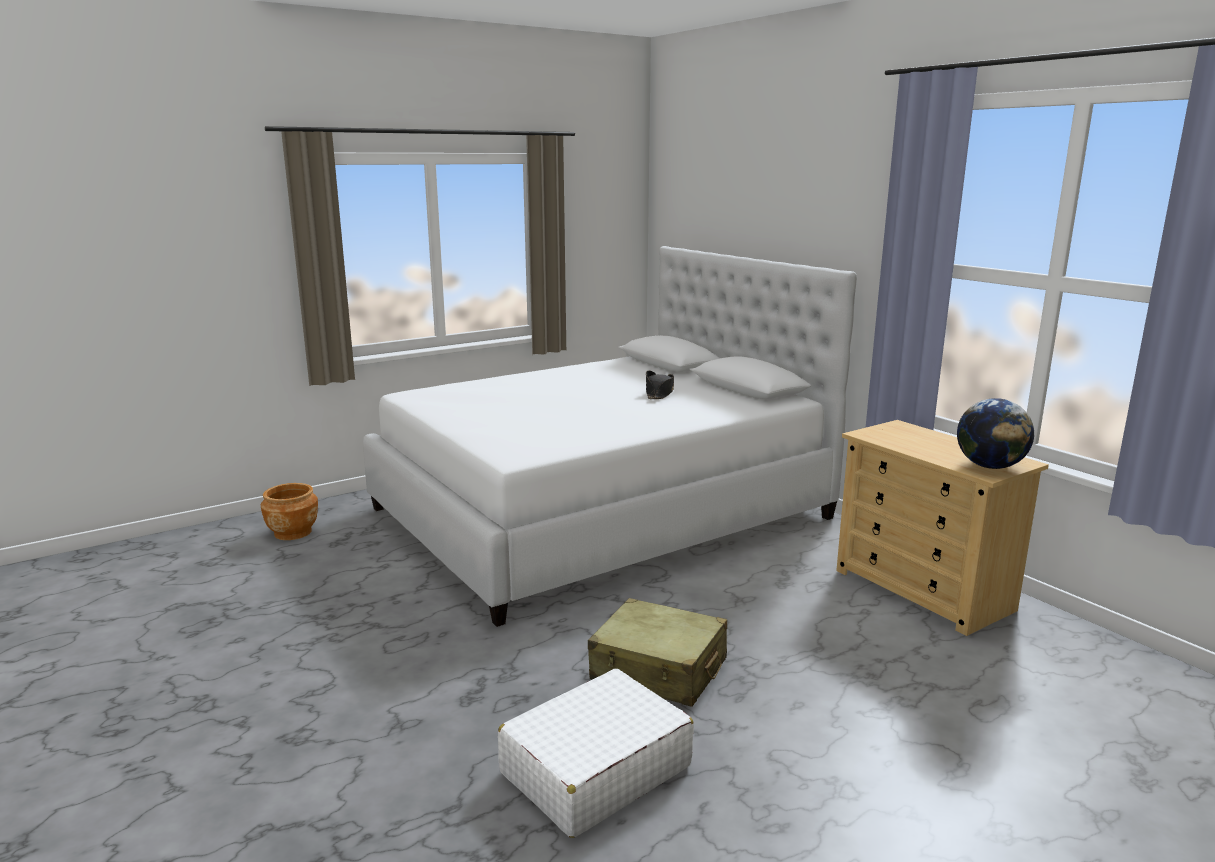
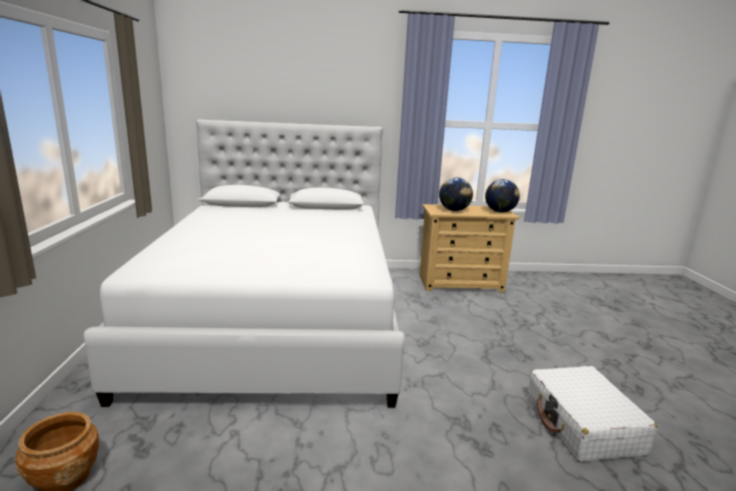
camera: 60 degrees left, 0 degrees up
(659, 393) = (300, 219): black hat -> none
(659, 670) = (489, 369): beige suitcase -> none
(908, 440) = (454, 210): none -> globe

